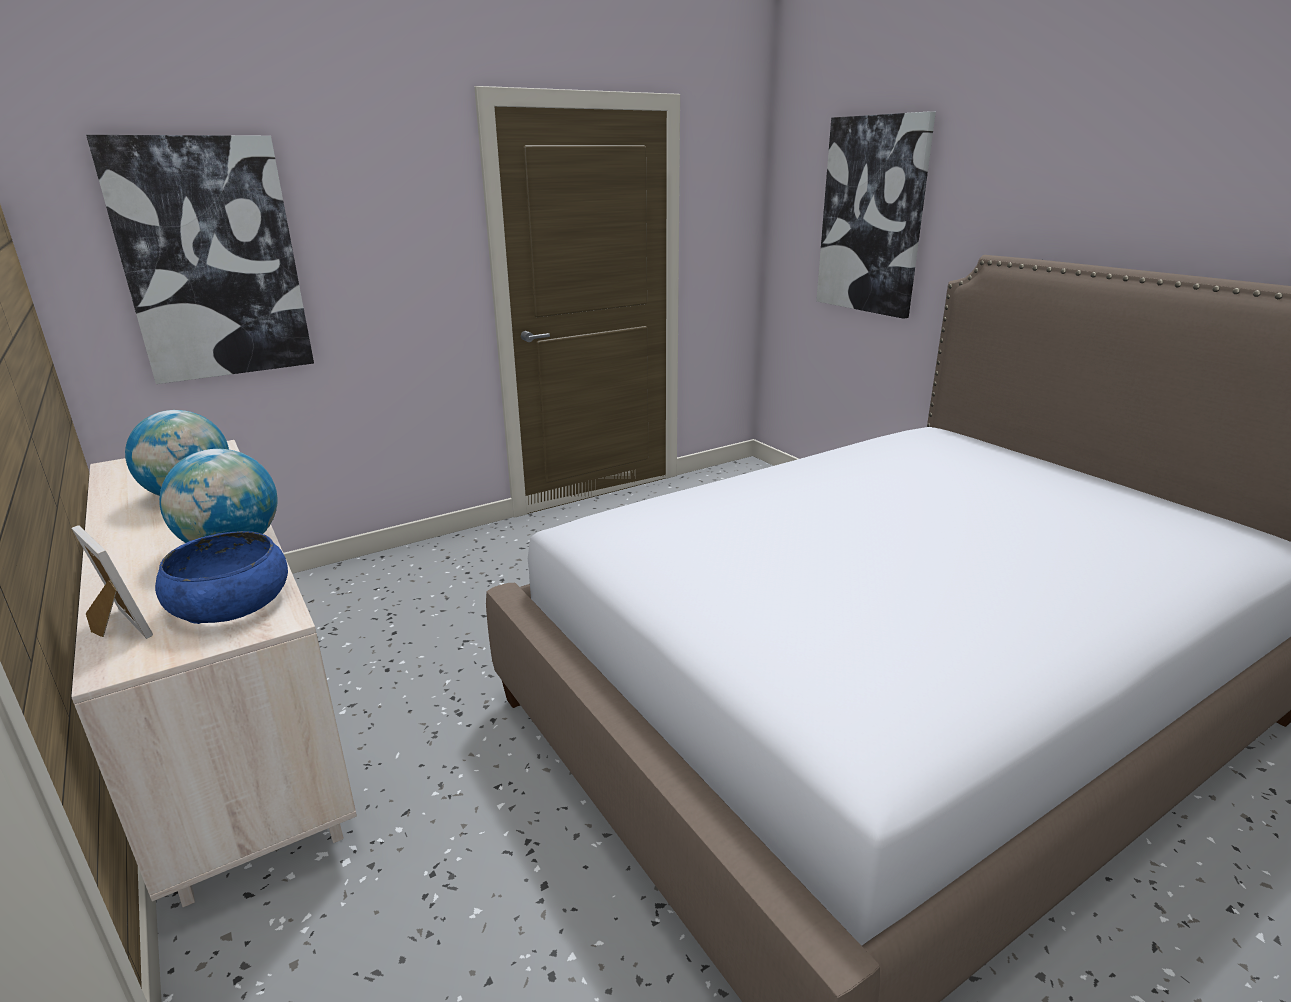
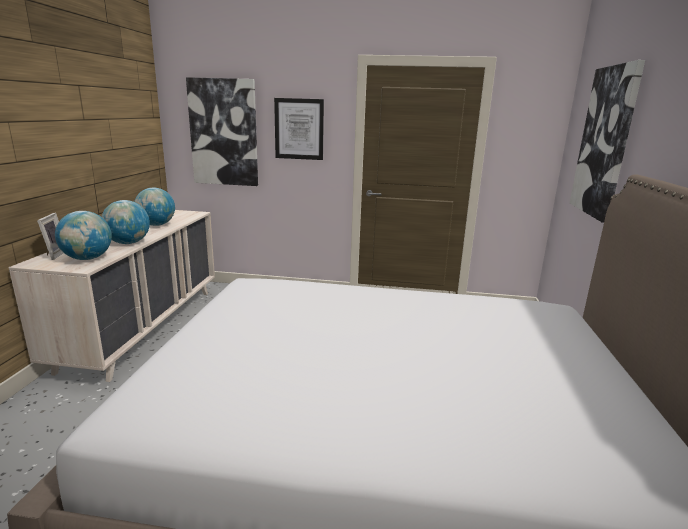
camera: 40 degrees right, 5 degrees down
(230, 603) = (88, 258): blue bowl -> globe
(383, 235) = (299, 129): none -> picture

